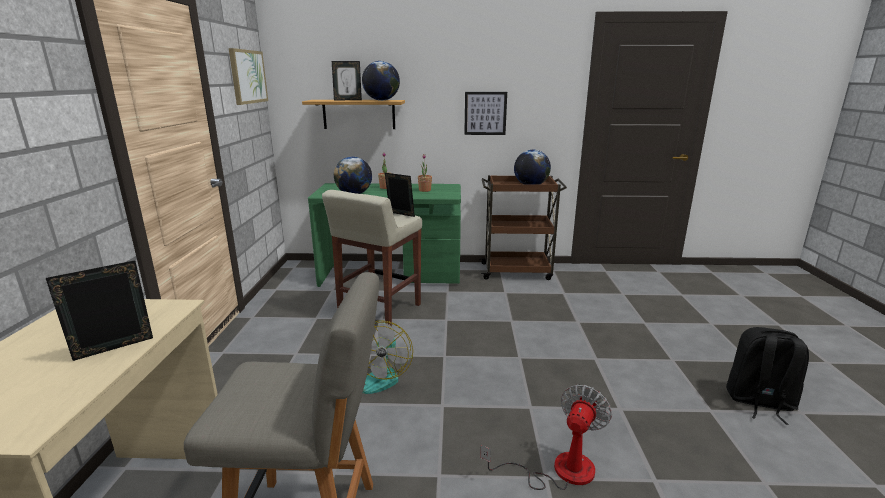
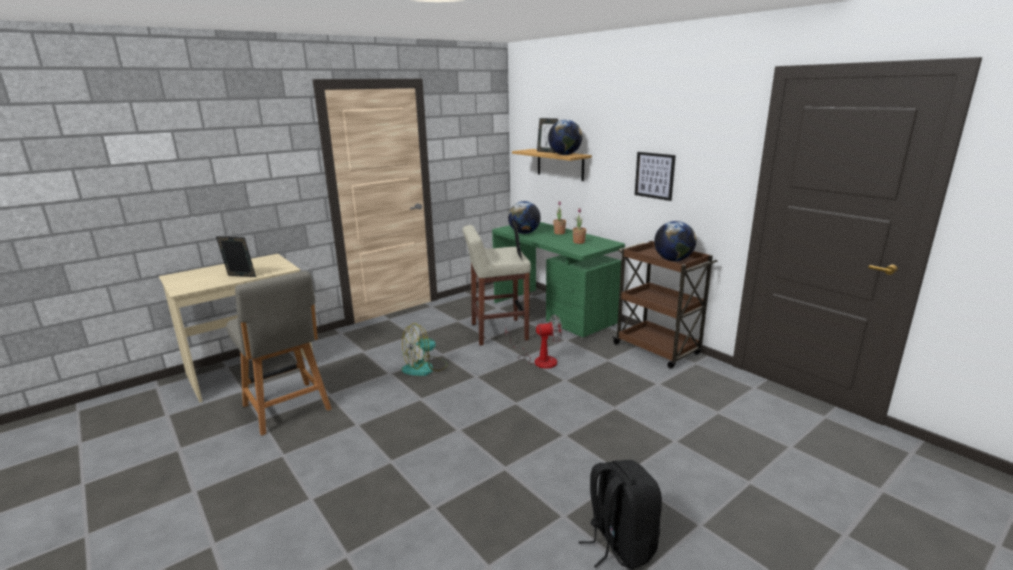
camera: 50 degrees right, 0 degrees up
(248, 76) = (481, 130): picture -> none
(559, 470) = (403, 464): fan -> fan (539, 360)

